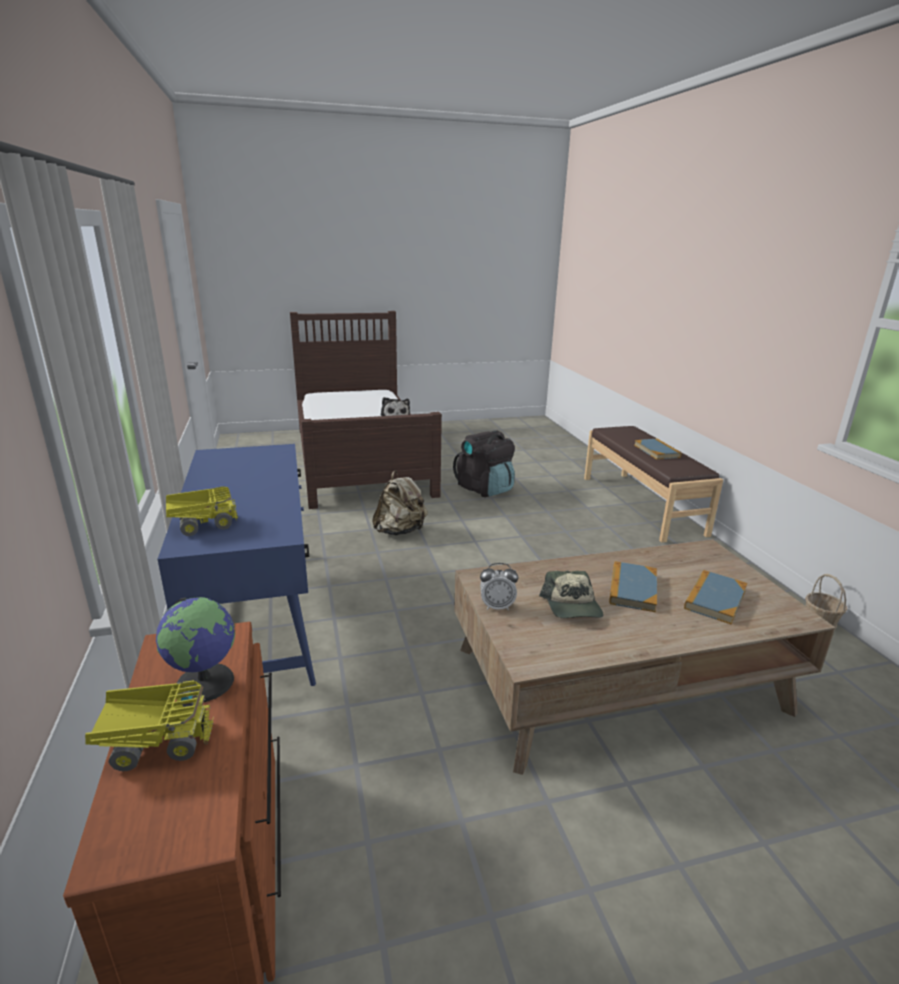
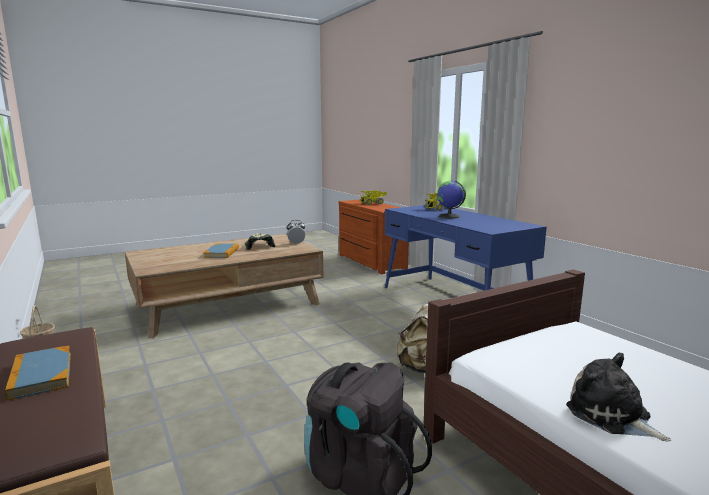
camera: 165 degrees right, 10 degrees down
(205, 682) = (376, 207): globe -> globe (449, 216)
(715, 599) = (177, 253): book -> none

